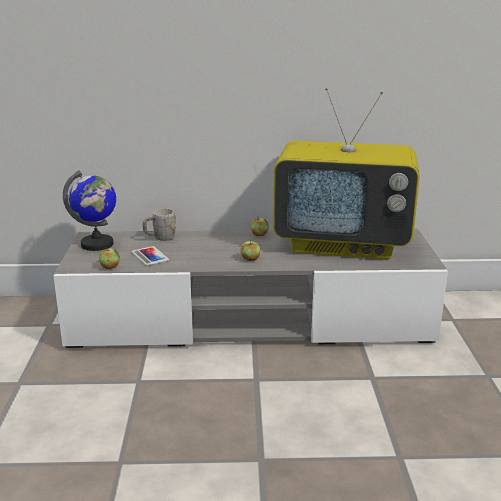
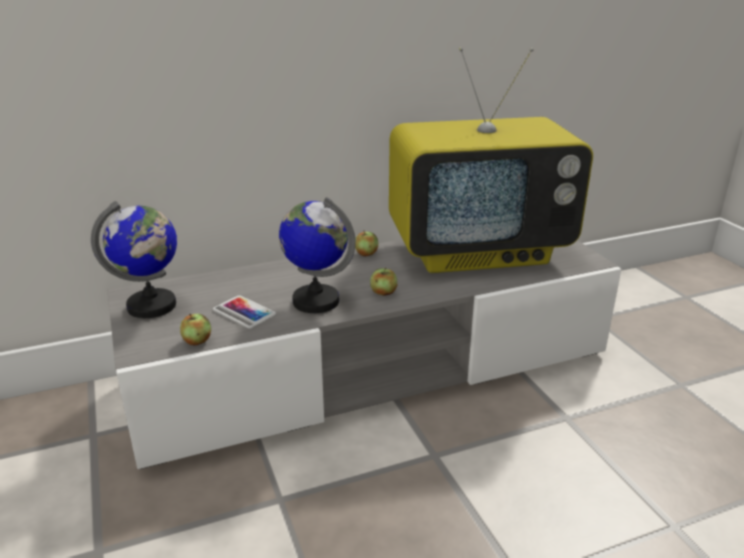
camera: 20 degrees left, 5 degrees up
(160, 238) = (237, 280): grey mug -> none
(200, 257) = (315, 301): none -> globe

